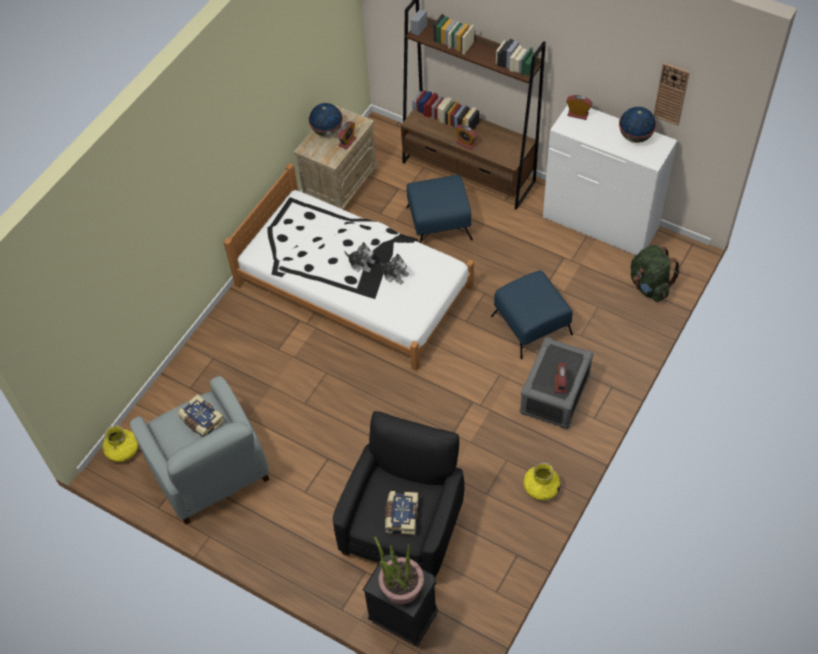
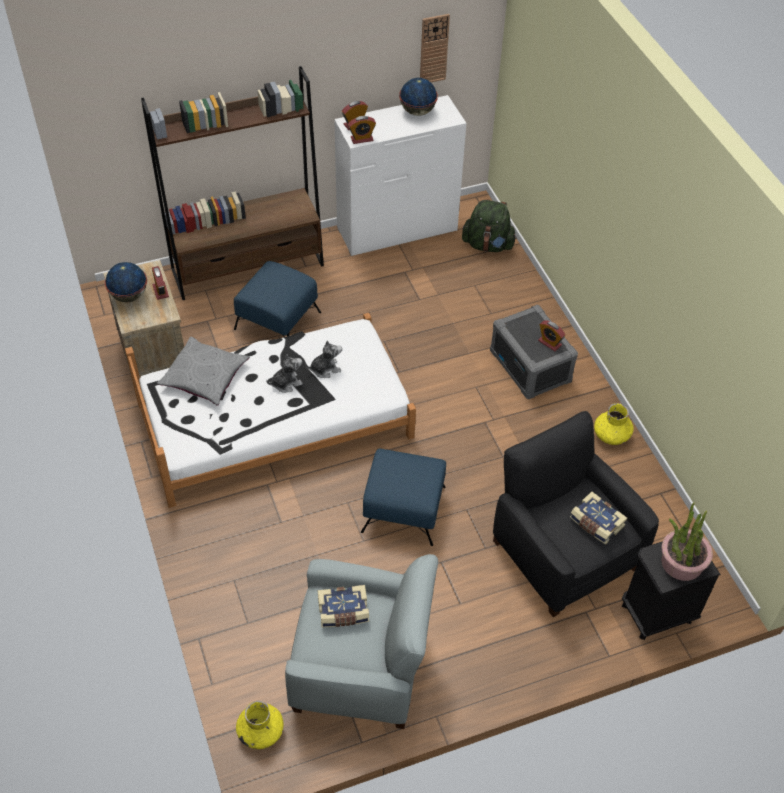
camera: 55 degrees left, 5 degrees down
(324, 220) = (205, 377): none -> grey pillow
(466, 143) = (252, 228): alarm clock -> alarm clock (362, 139)
(531, 324) = (448, 334): blue ottoman -> blue ottoman (403, 508)

